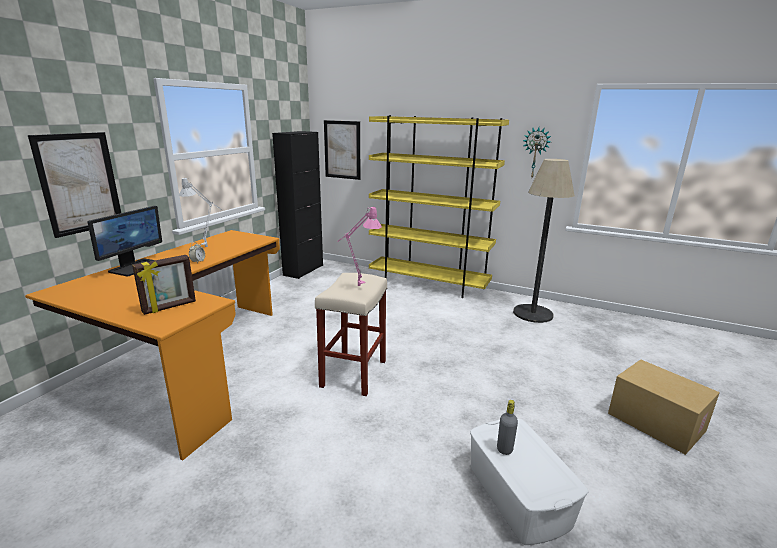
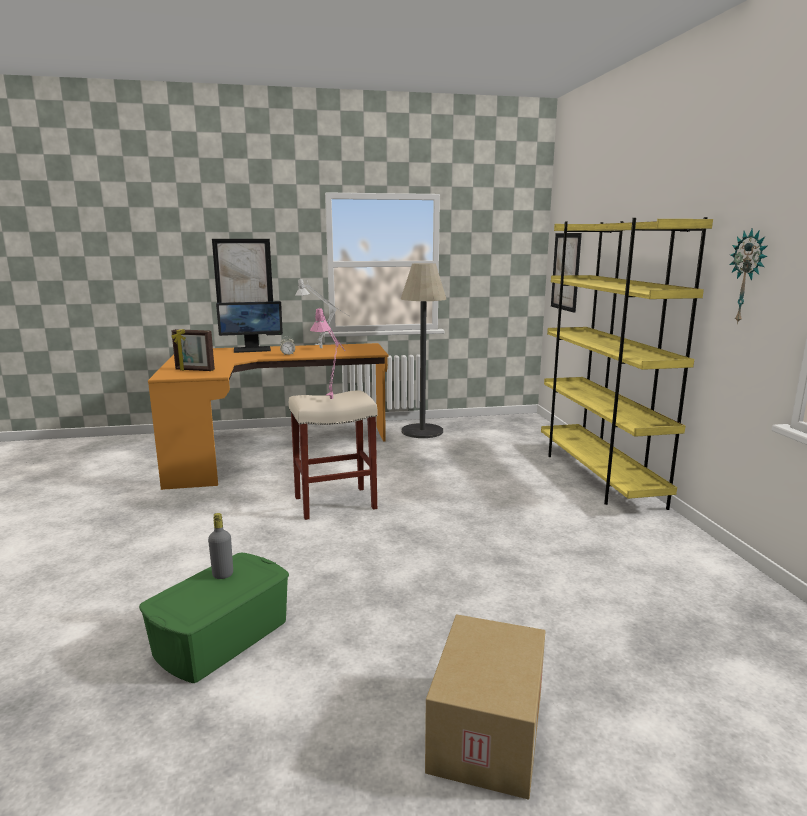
camera: 55 degrees right, 5 degrees down
(303, 270) = (495, 419): black cabinet -> none
(517, 495) = (221, 638): white storage box -> green storage box
(533, 313) = (663, 561): floor lamp -> floor lamp (422, 431)

